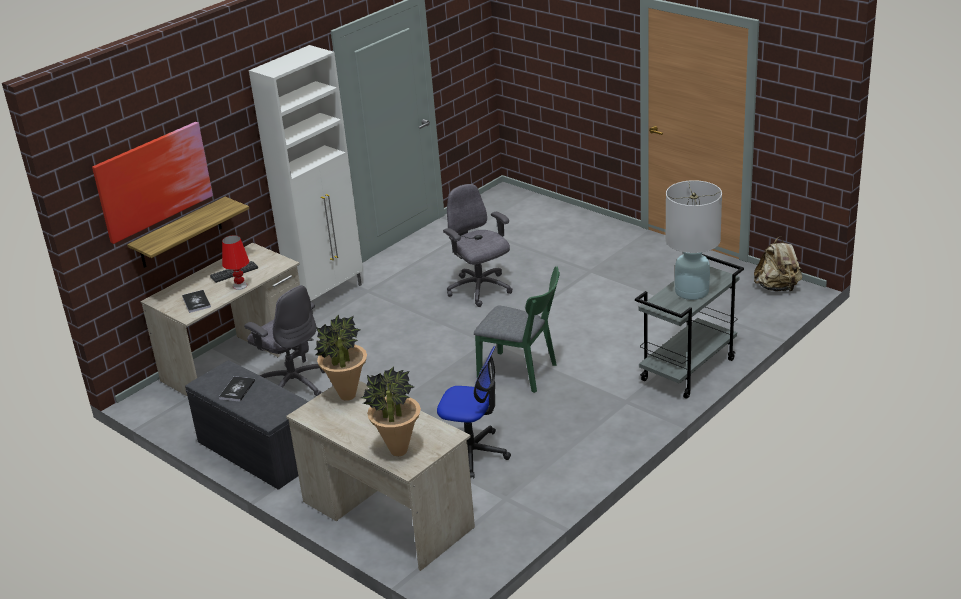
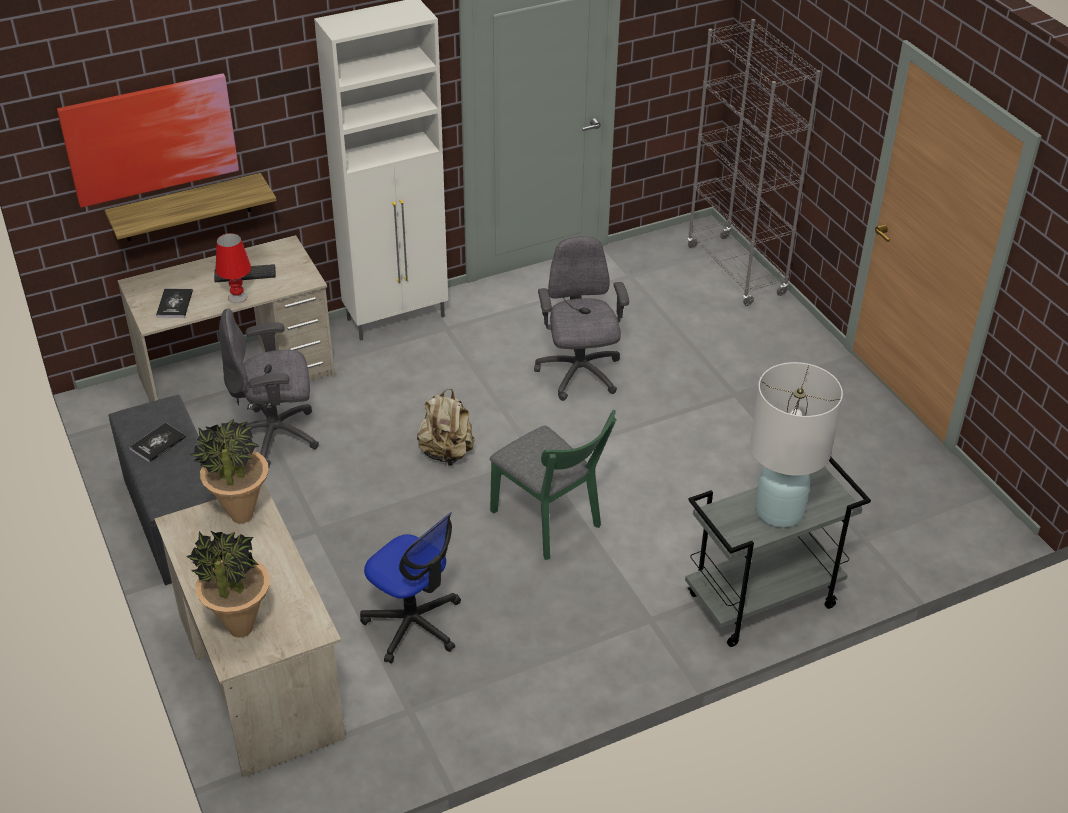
camera: 20 degrees right, 10 degrees up
(293, 384) = (276, 436): grey office chair -> grey office chair turned 105 degrees clockwise
(541, 206) = (736, 271): none -> grey bookcase
(778, 287) = (968, 511): beige backpack -> beige backpack (446, 453)

